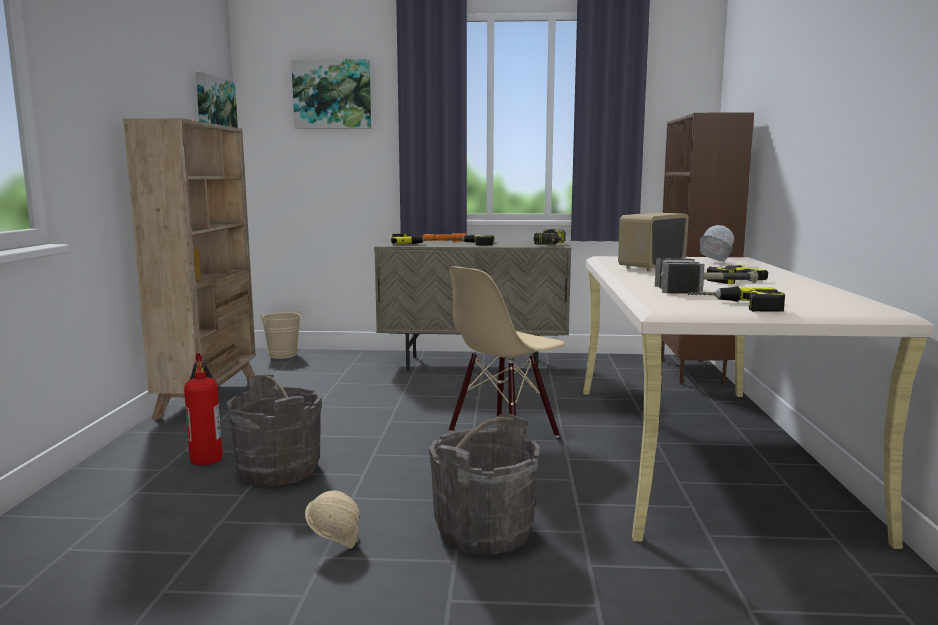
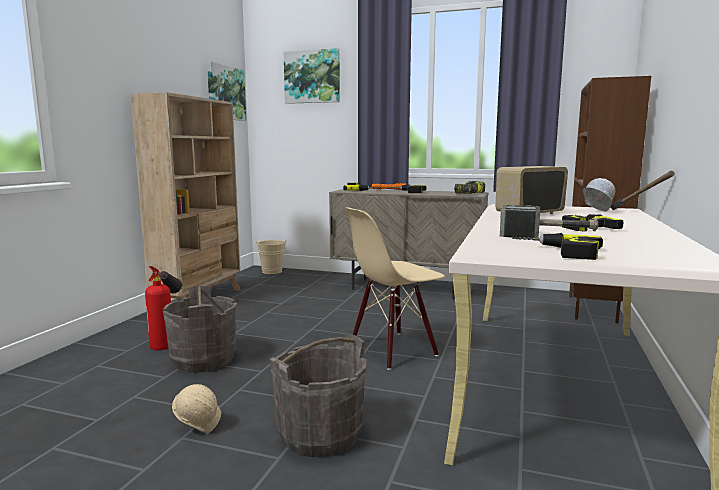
camera: 15 degrees right, 0 degrees up
(755, 262) = (638, 213): none -> hammer

